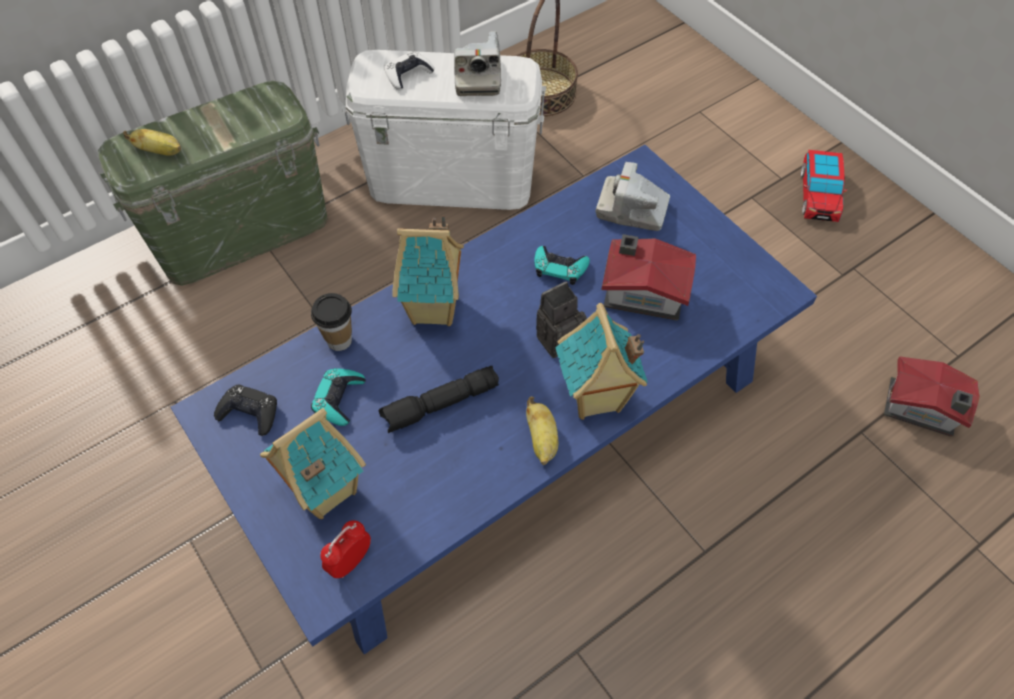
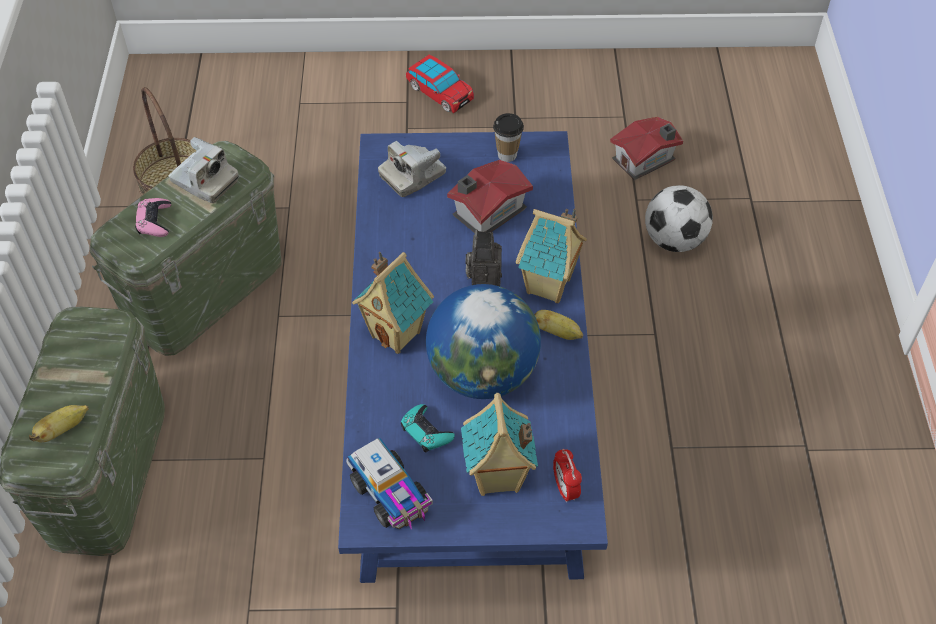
camera: 55 degrees left, 5 degrees down
(249, 413) = (390, 495): black game controller -> toy truck
(339, 340) = (373, 406): cup -> cup (507, 155)
(408, 75) = (154, 221): white game controller -> pink game controller
(440, 405) = (483, 374): black flashlight -> globe
(452, 179) = (205, 291): white storage box -> green storage box
(559, 268) = (426, 243): turquoise game controller -> none
(843, 499) = (674, 240): none -> football

